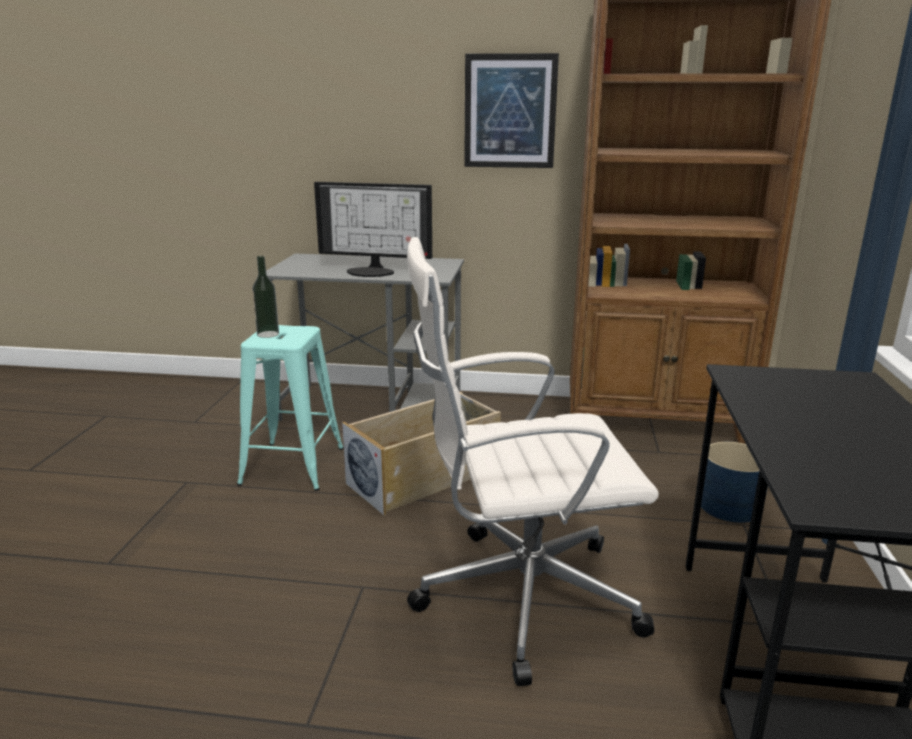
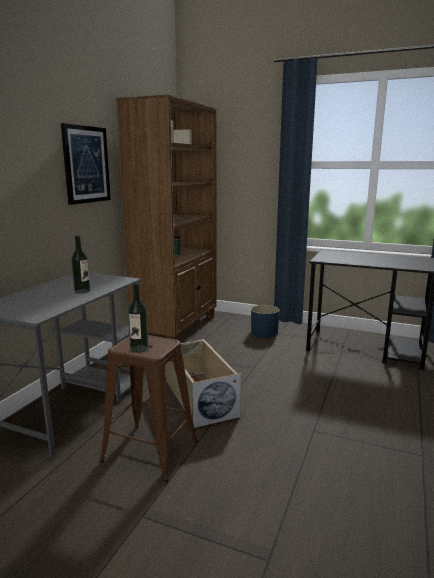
camera: 75 degrees left, 5 degrees down
(293, 466) = (150, 451): turquoise stool -> brown stool
(372, 271) = (82, 291): monitor -> bottle
(520, 597) = (325, 388): white office chair -> none

